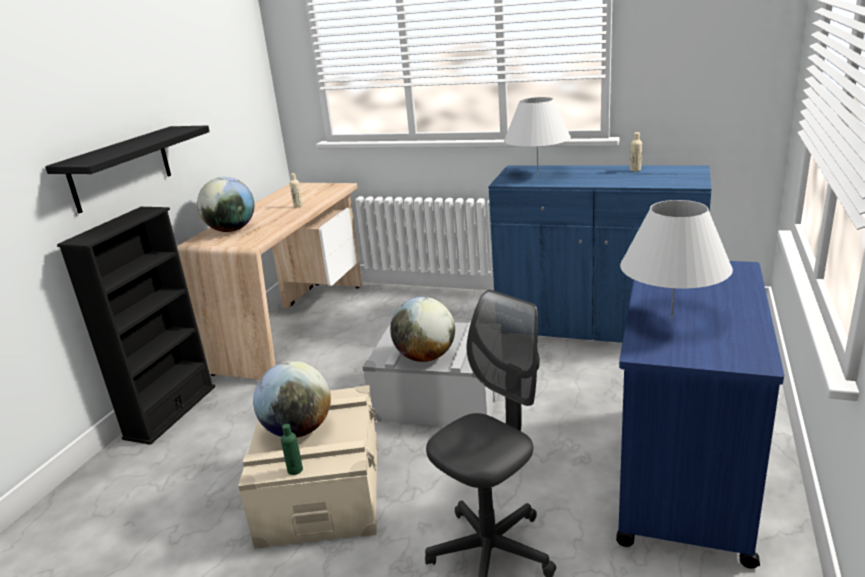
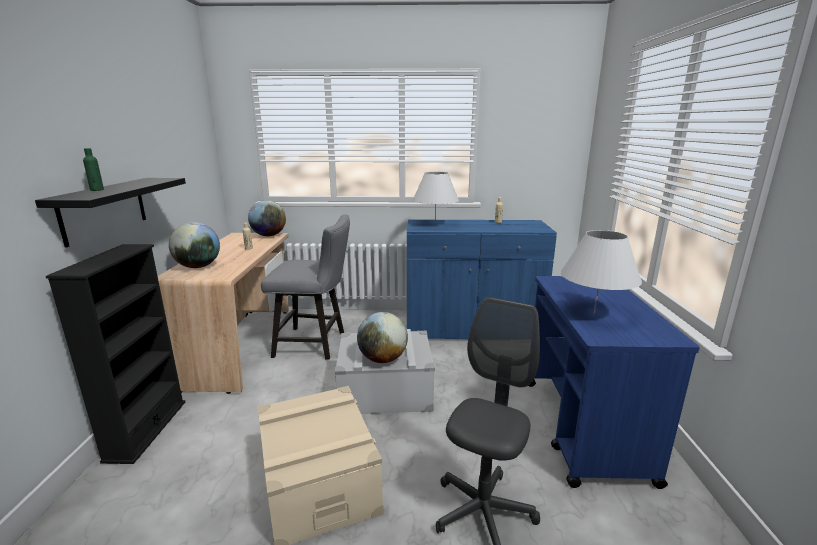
camera: 20 degrees left, 5 degrees down
(295, 470) = (317, 468): green bottle -> green bottle (97, 190)
(298, 430) = (303, 431): globe -> globe (269, 235)
(379, 331) = (315, 344): none -> grey chair

